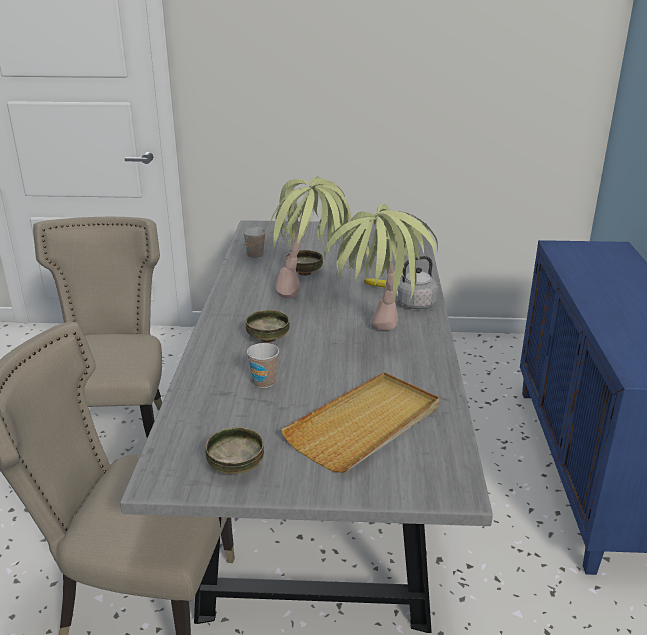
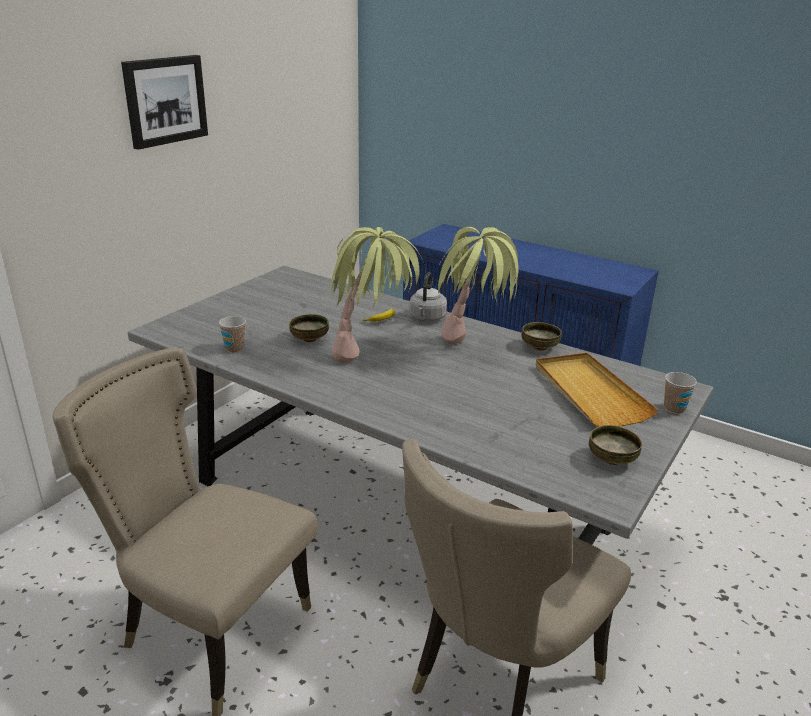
camera: 60 degrees left, 0 degrees up
(264, 382) = (493, 413): cup -> cup (674, 408)
(267, 338) = (418, 391): bowl -> bowl (539, 347)
(336, 45) = (165, 100): none -> picture

